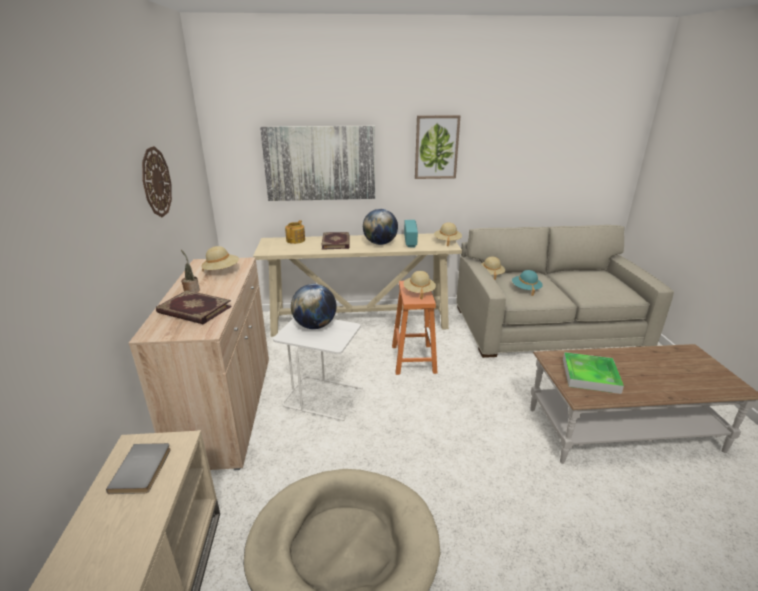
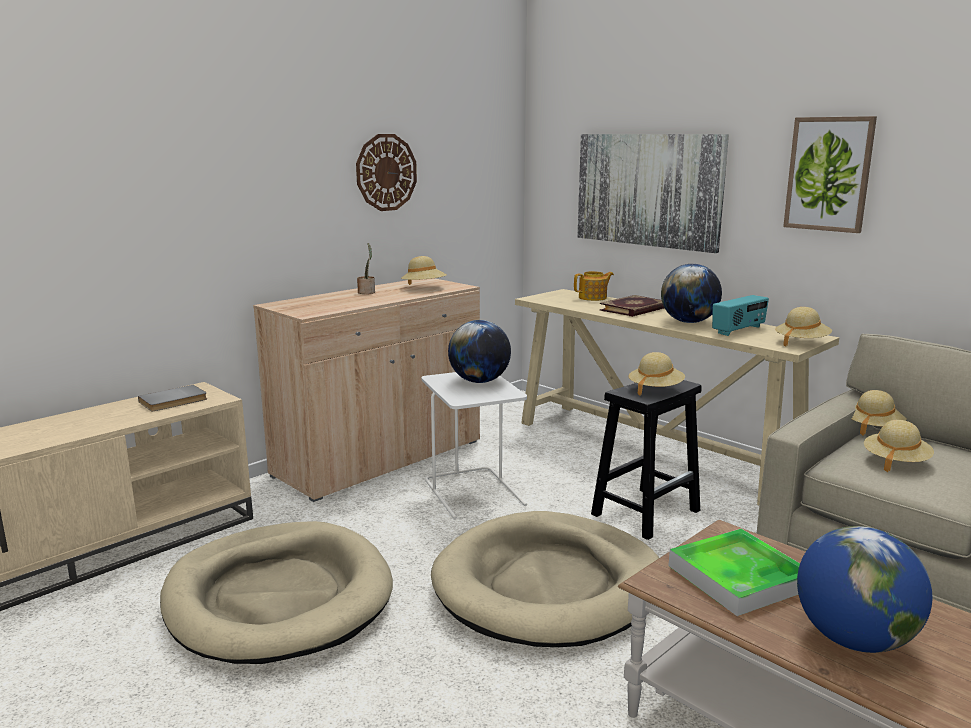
camera: 50 degrees right, 10 degrees down
(194, 310) = (334, 302): book -> none
(413, 358) = (646, 512): orange stool -> black stool
(443, 426) = (548, 585): none -> beige dog bed
(525, 289) = (895, 462): turquoise hat -> beige hat
(652, 379) = (854, 640): none -> globe

